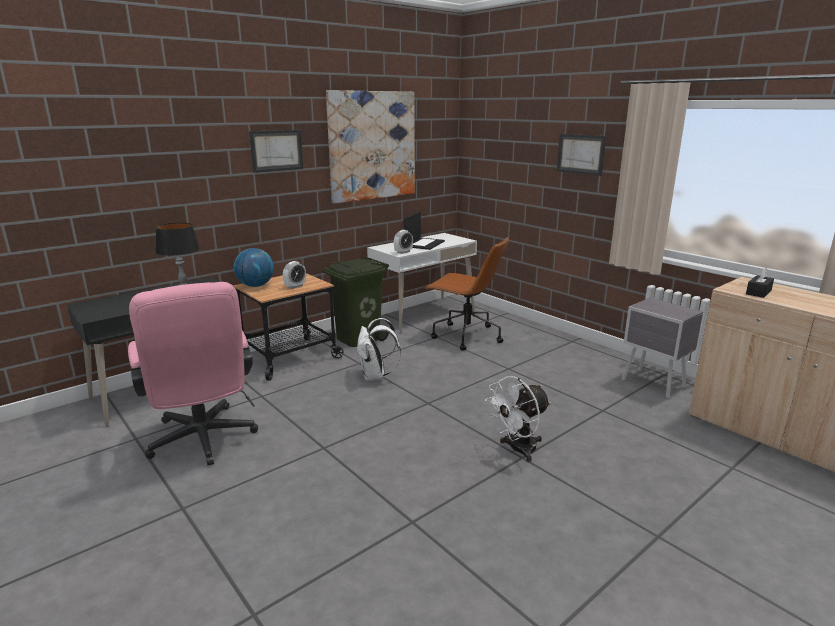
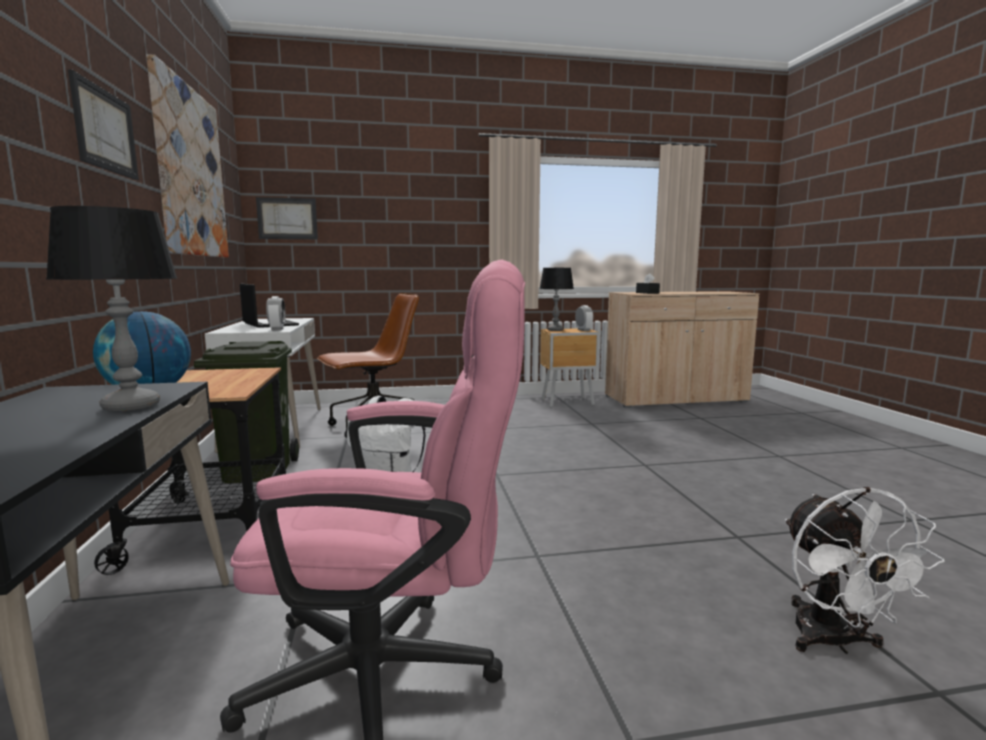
camera: 60 degrees left, 10 degrees down
(295, 286) = (229, 378): alarm clock -> alarm clock (583, 330)
(517, 450) = (630, 463): white fan -> white fan (834, 642)
(580, 154) = (433, 206): picture -> picture (287, 218)
(652, 304) = (555, 330): none -> table lamp
(654, 384) = (568, 402): grey nightstand -> brown nightstand

